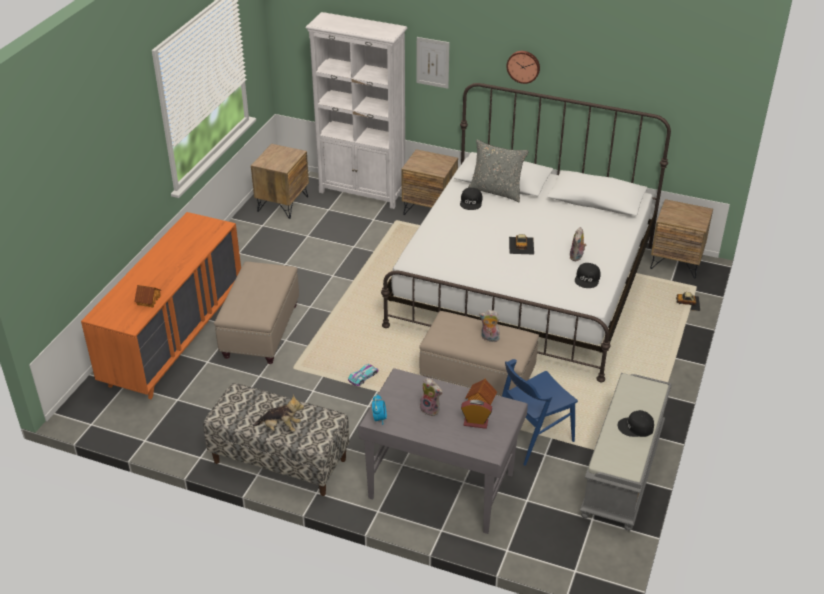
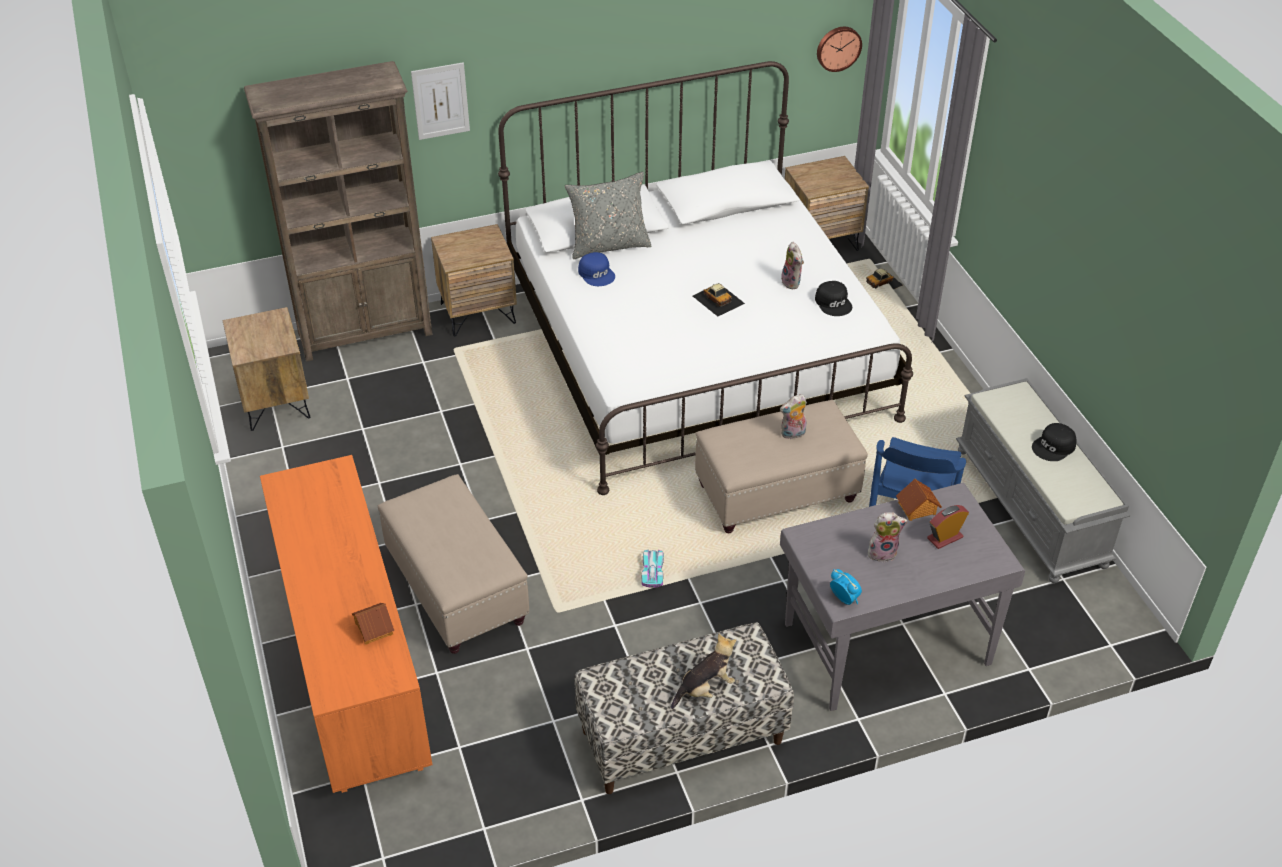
camera: 40 degrees left, 5 degrees up
(362, 192) = (366, 333): white bookcase -> brown bookcase
(471, 202) = (597, 273): black cap -> blue cap
(523, 66) = (578, 59): wall clock -> wall clock (838, 48)

